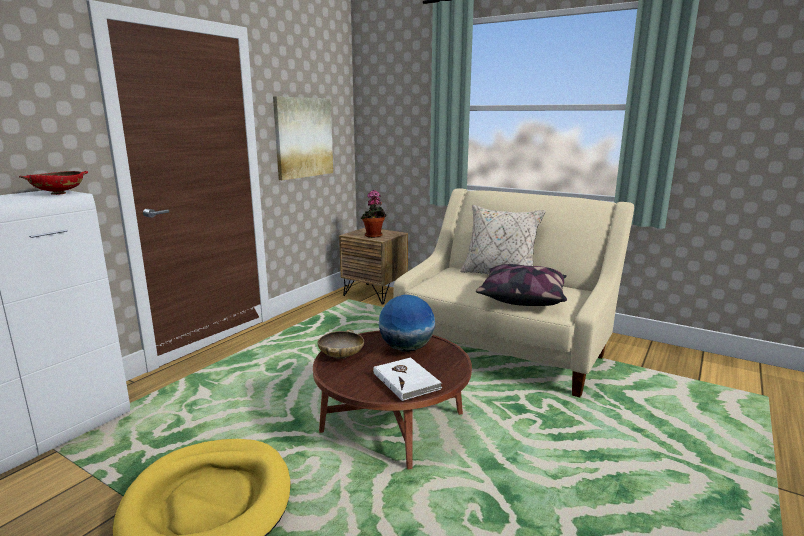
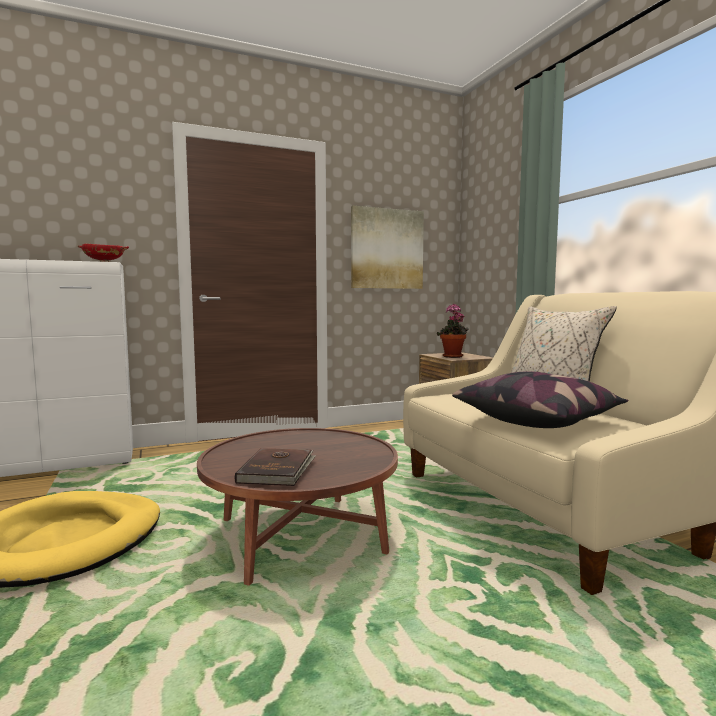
camera: 35 degrees right, 10 degrees down
(341, 356) = (265, 440): beige bowl -> none
(406, 348) = (338, 448): globe -> none
(407, 380) = (278, 470): white book -> brown book

